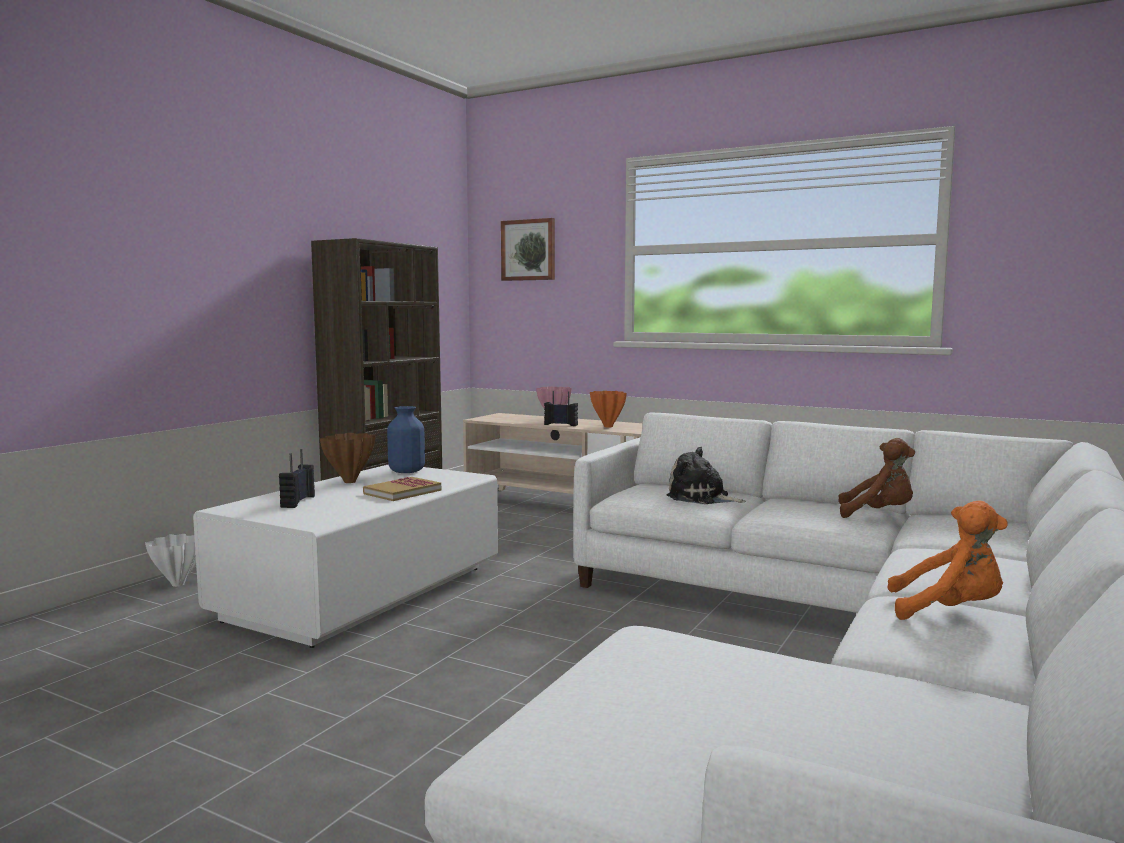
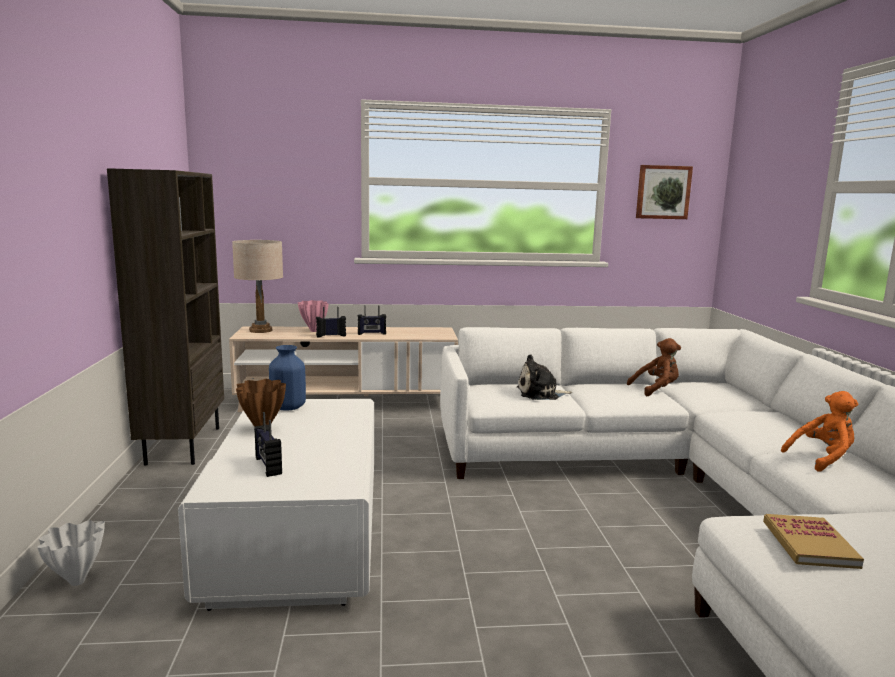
camera: 35 degrees left, 5 degrees up
(402, 492) = (339, 433): book -> book (809, 544)
(506, 416) = (261, 330): none -> beige table lamp
(529, 250) = (261, 173): picture -> picture (663, 192)
(607, 426) = (371, 334): orange vase -> radio

